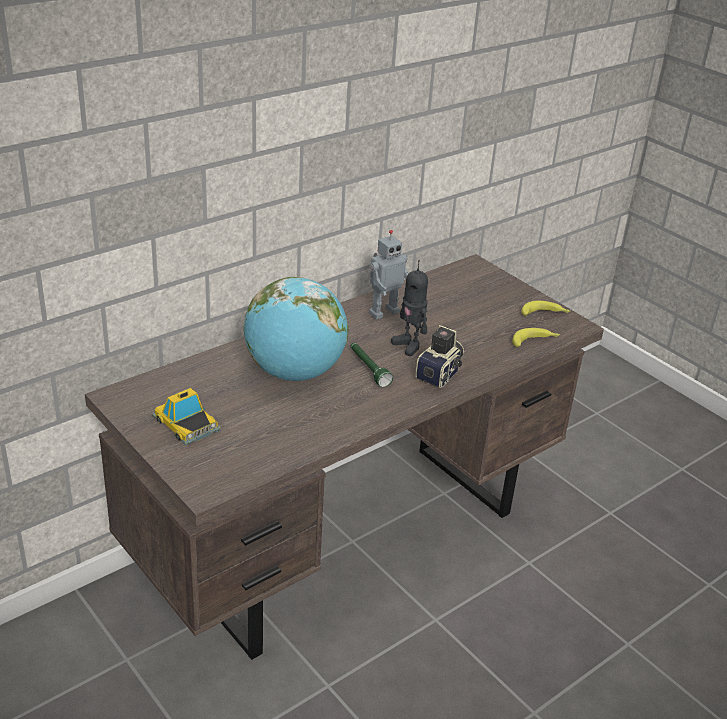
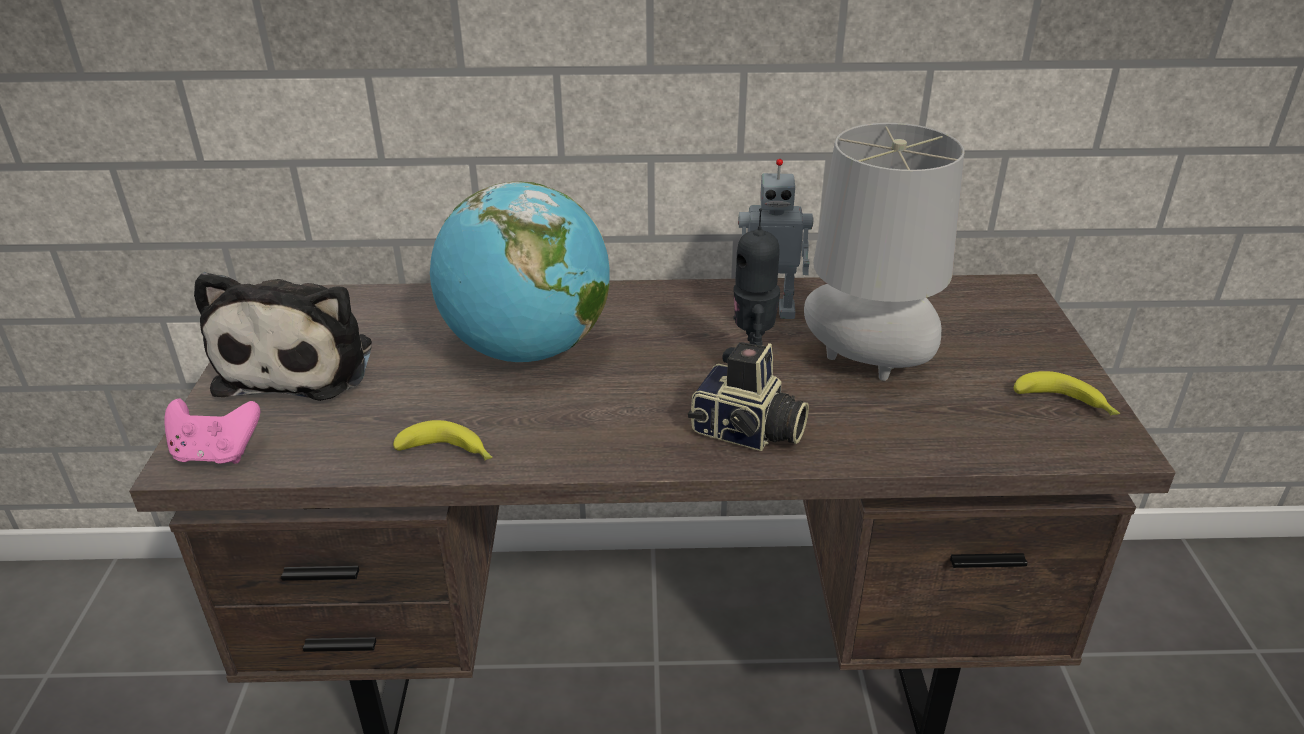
camera: 40 degrees right, 0 degrees up
(186, 423) = (301, 363): toy car -> plush toy
(214, 481) = (217, 454): none -> pink game controller
(368, 369) = (638, 383): green flashlight -> none
(441, 373) = (747, 433): camera -> camera turned 45 degrees clockwise
(455, 324) = (868, 366): none -> grey table lamp
(535, 341) = (990, 444): banana -> banana (449, 454)

